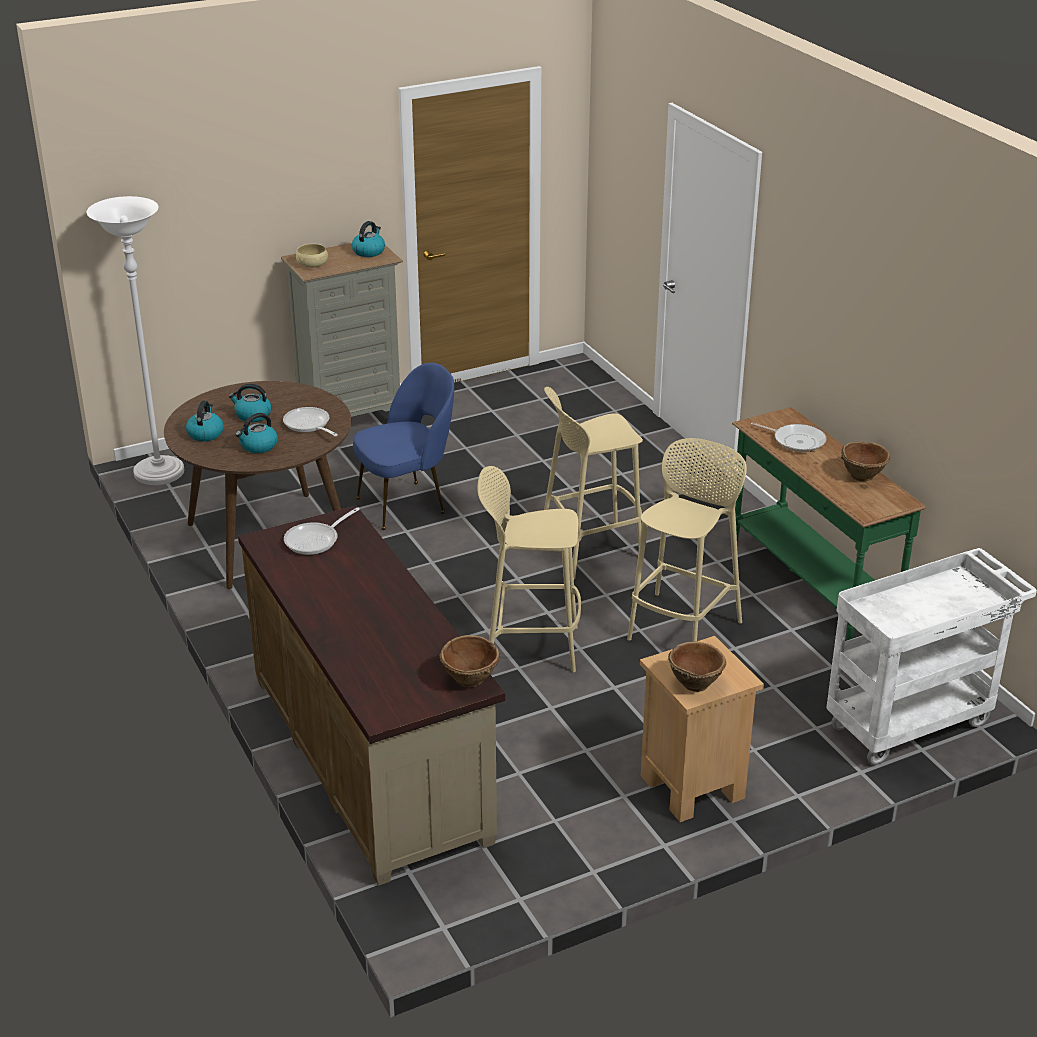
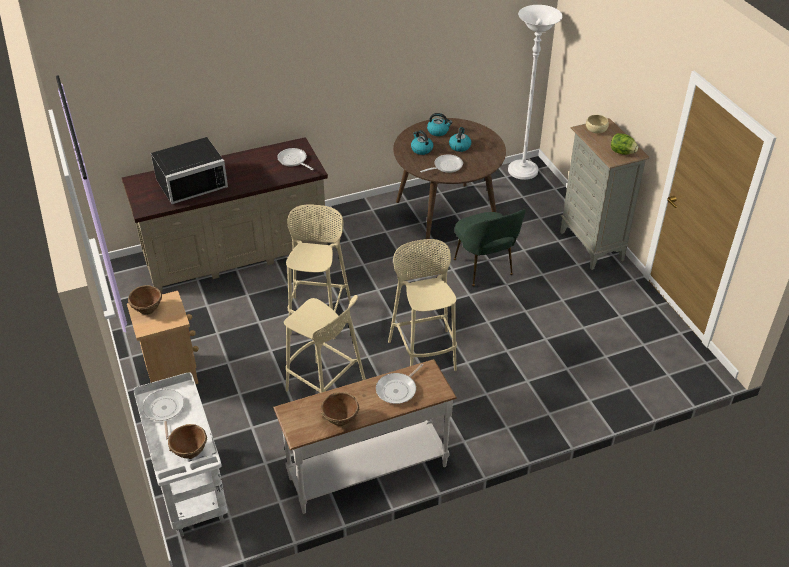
camera: 95 degrees right, 10 degrees up
(369, 251) = (622, 152): kettle -> lettuce
(383, 644) = (190, 182): none -> black microwave
(408, 504) = (485, 270): blue chair -> green chair
(470, 679) = (150, 208): brown bowl -> brown bowl (190, 452)
(810, 582) = (367, 471): green console table -> white console table
(904, 621) = (164, 410): none -> frying pan

